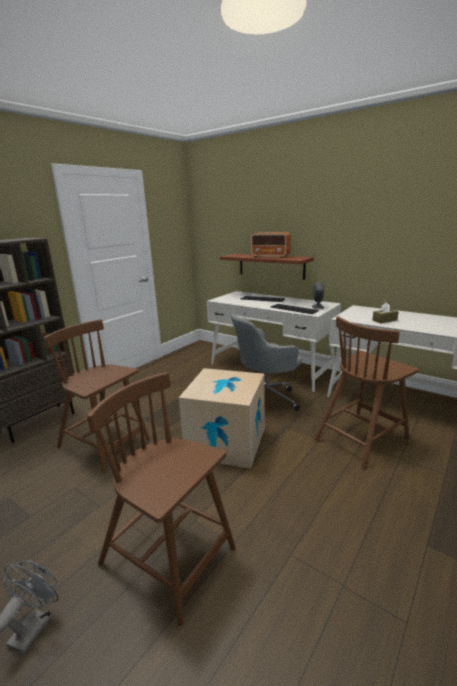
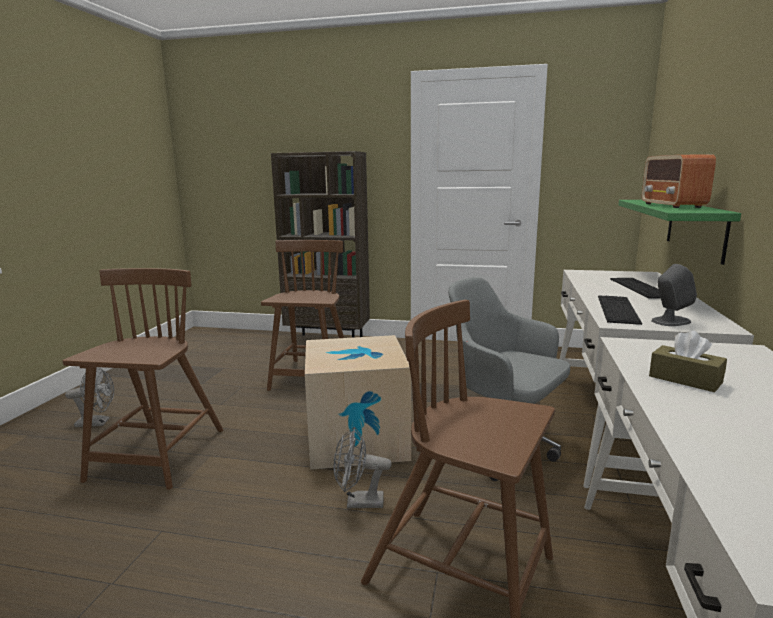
camera: 65 degrees right, 5 degrees down
(271, 266) = (695, 228): brown shelf -> green shelf
(297, 456) = (358, 503): none -> grey fan

